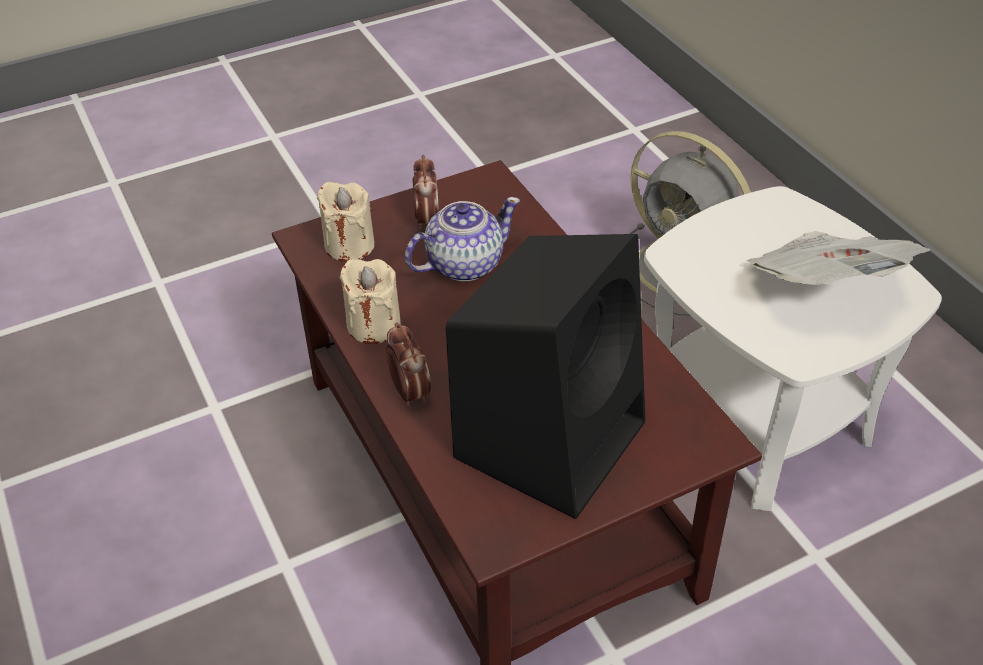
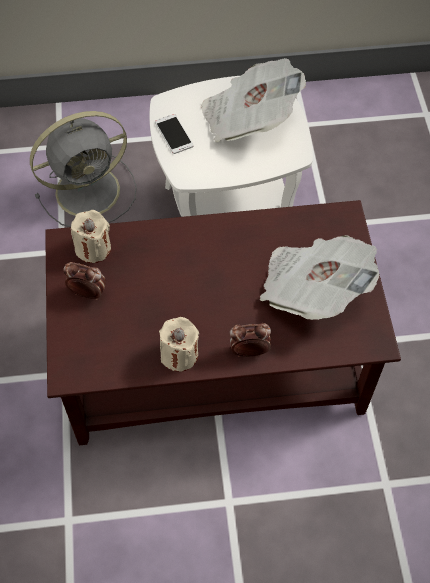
camera: 70 degrees left, 15 degrees up
(349, 245) = (90, 348): beige candle -> beige candle (93, 248)
(463, 264) = (145, 286): teapot -> none
(551, 436) = (312, 289): black speaker -> newspaper
(734, 223) = (174, 134): none -> phone

